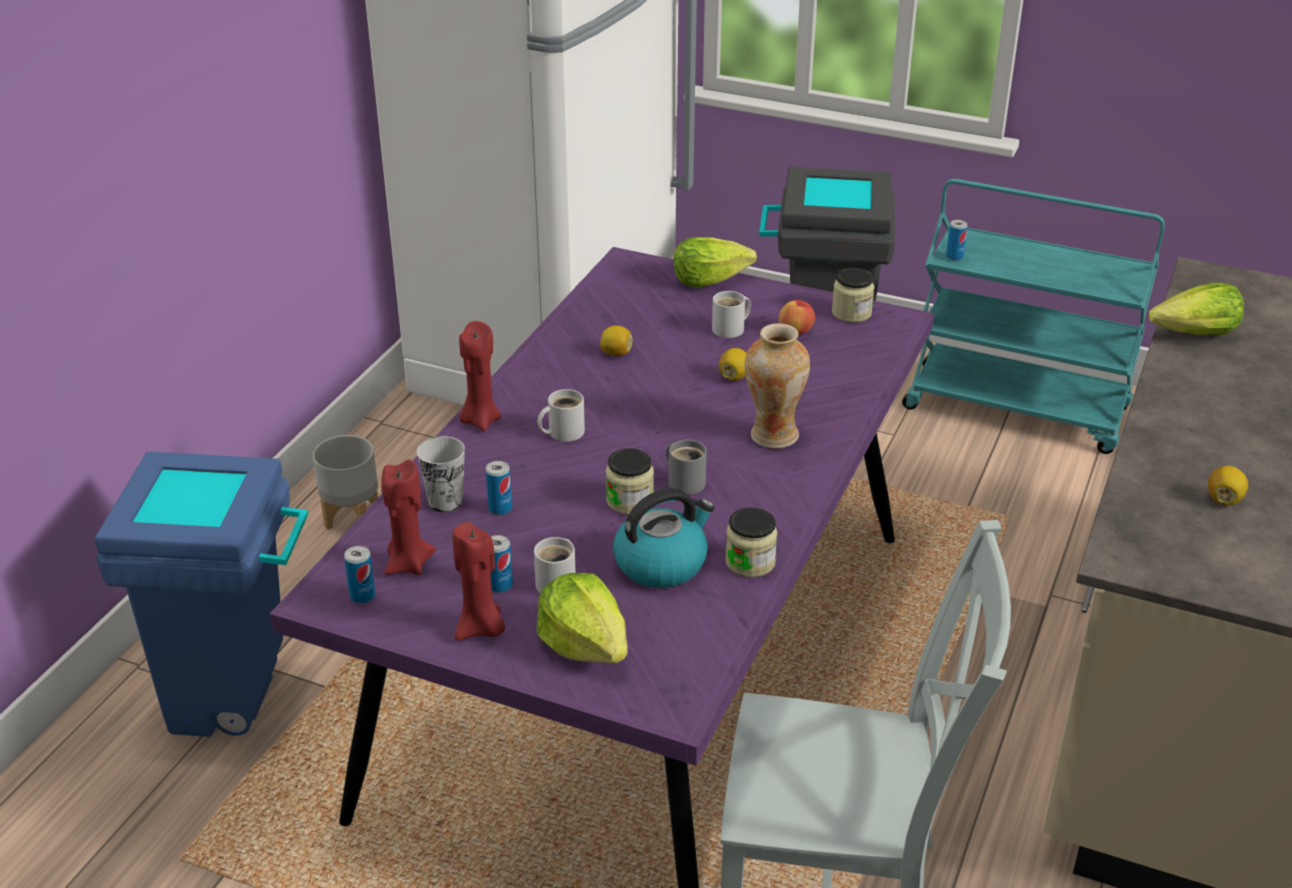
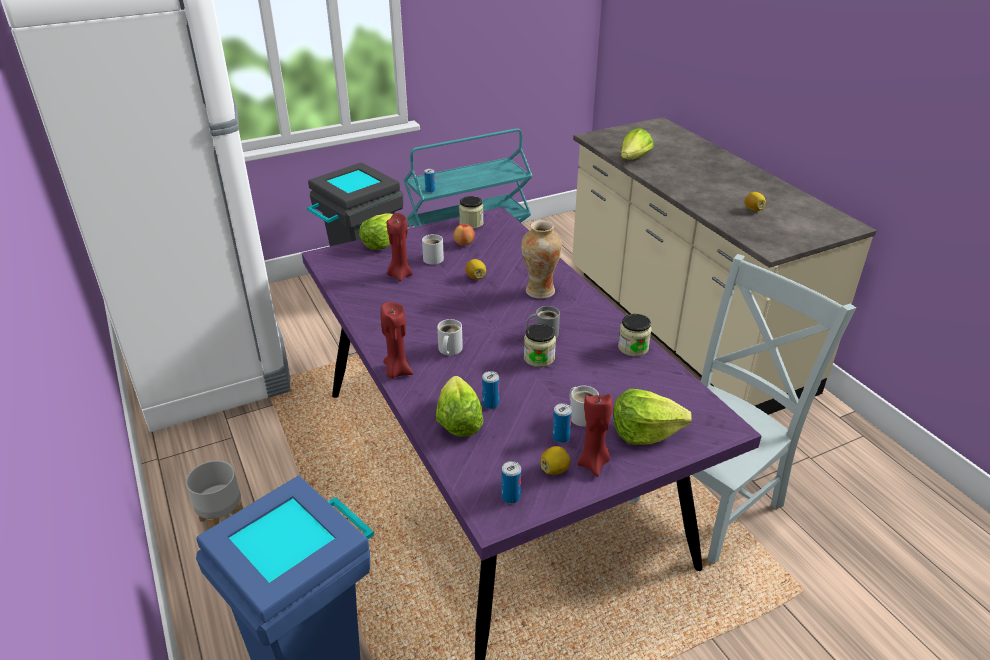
camera: 50 degrees left, 0 degrees up
(408, 564) = (501, 463): red candle -> red candle (400, 275)
(445, 501) = (458, 421): cup -> lettuce
(616, 353) = (402, 299): lemon -> lemon (554, 470)
(662, 563) = (604, 374): kettle -> none

